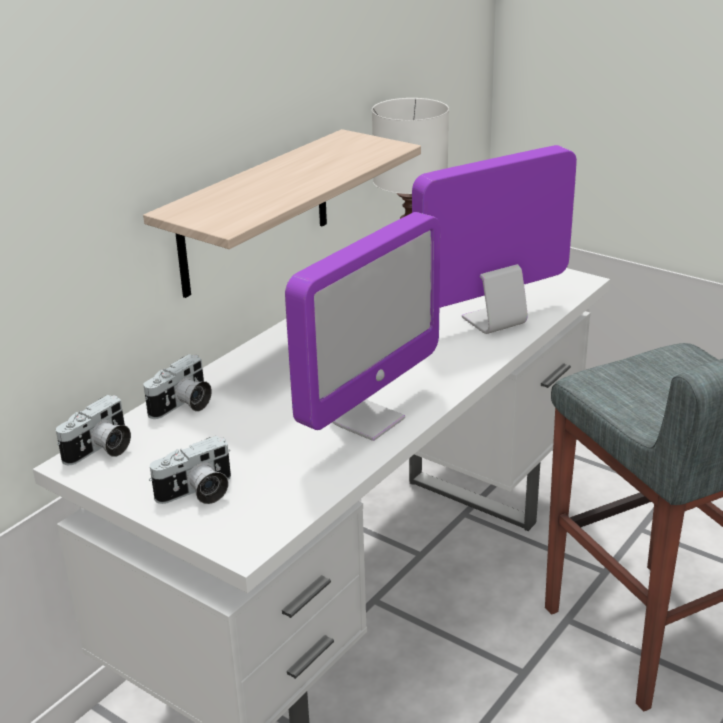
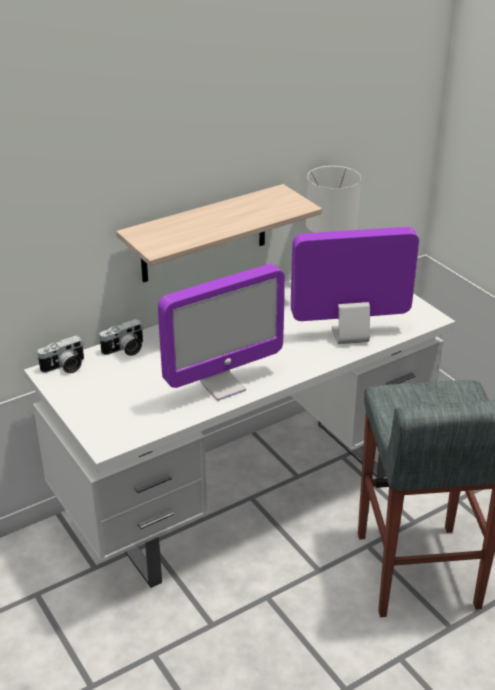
camera: 20 degrees right, 5 degrees up
(198, 493) = (100, 407): camera -> none

